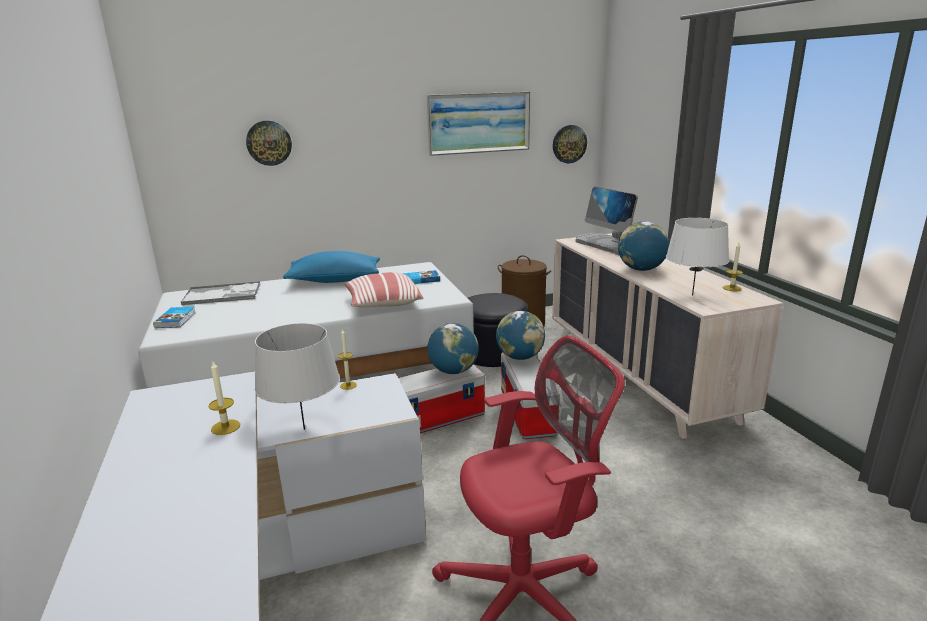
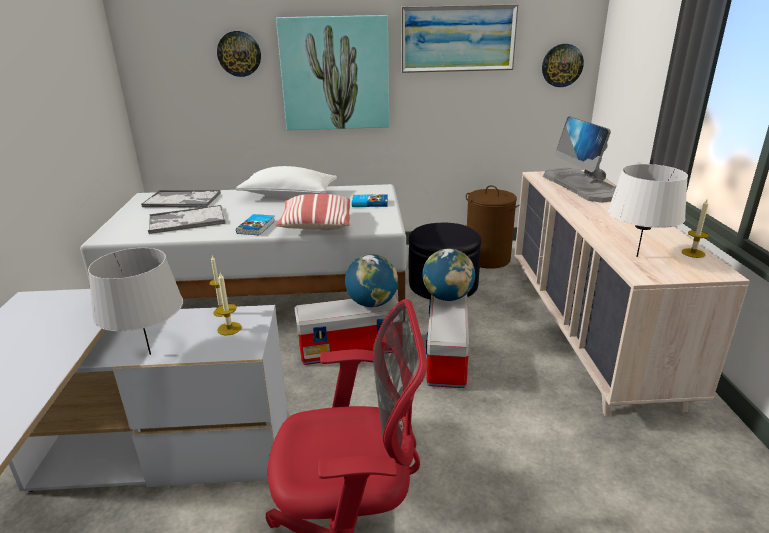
camera: 15 degrees right, 5 degrees up
(176, 319) = (128, 221): book -> book (257, 227)
(225, 427) = (61, 344): candle -> candle (229, 328)
(242, 313) = (186, 221): none -> tray
(335, 280) = (289, 195): blue pillow -> white pillow
(366, 159) = (335, 74): none -> picture
(641, 269) = (595, 217): globe -> none

